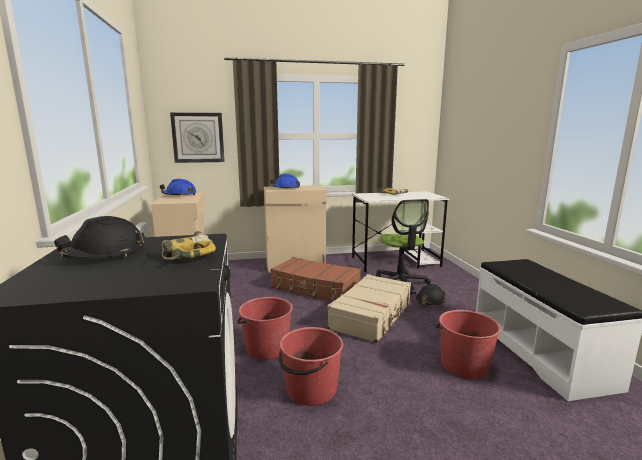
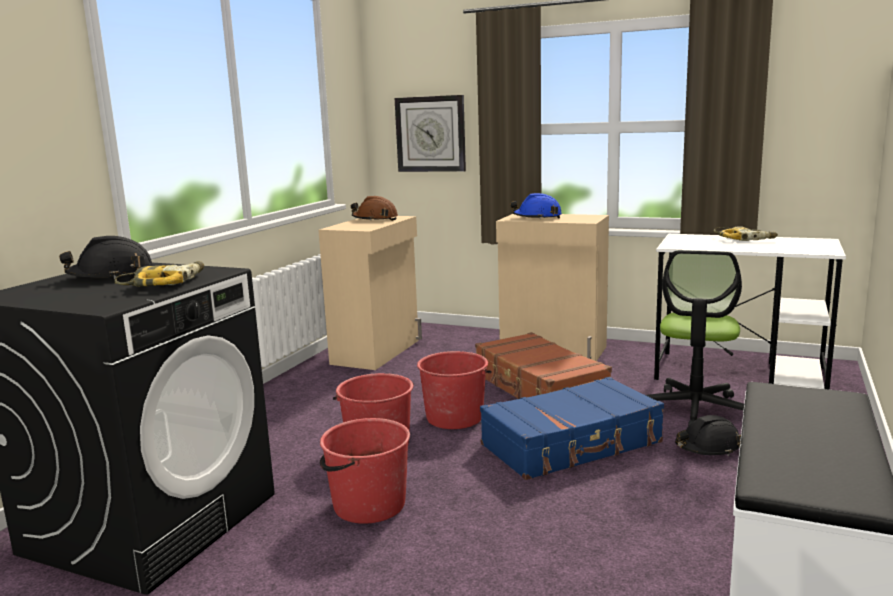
camera: 35 degrees right, 0 degrees up
(179, 195) = (375, 219): blue hard hat -> brown hard hat
(372, 316) = (572, 444): beige suitcase -> blue suitcase
(464, 365) = (619, 548): red bucket -> red bucket (454, 417)

